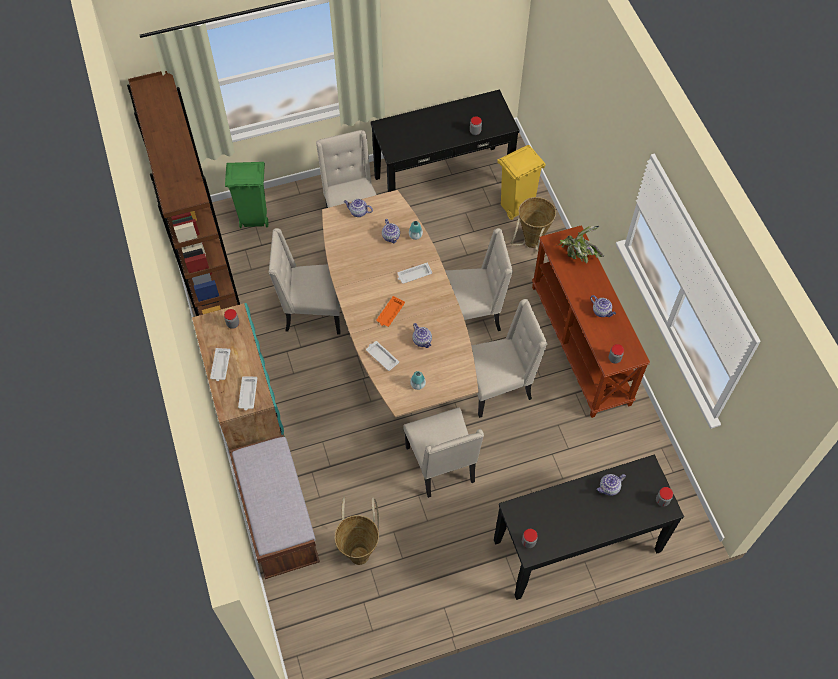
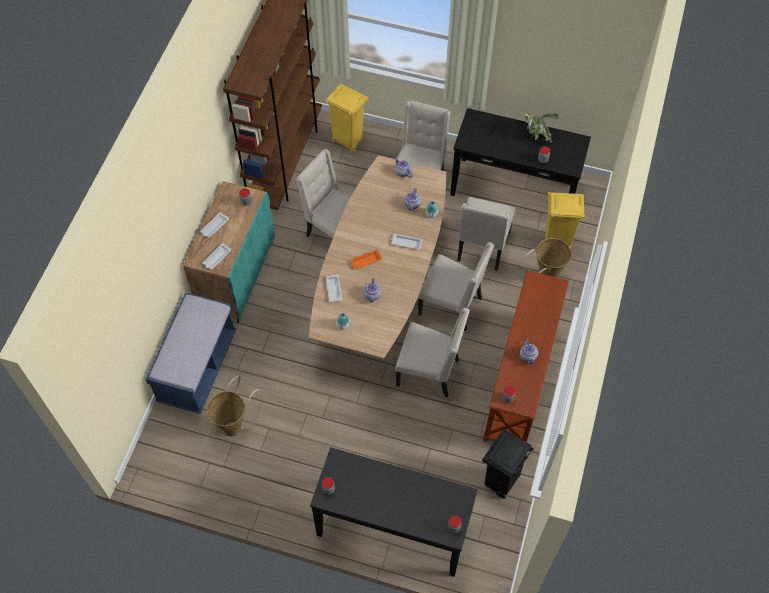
camera: 35 degrees right, 0 degrees up
(254, 219) = (347, 140): green trash can -> yellow trash can
(278, 520) = (197, 367): brown bench -> blue bench
(442, 465) = (341, 403): beige chair -> beige chair (482, 247)
(577, 255) = (545, 301): potted plant -> potted plant (536, 133)
(608, 488) = (420, 491): teapot -> none
(633, 443) = (500, 482): none -> black trash can

